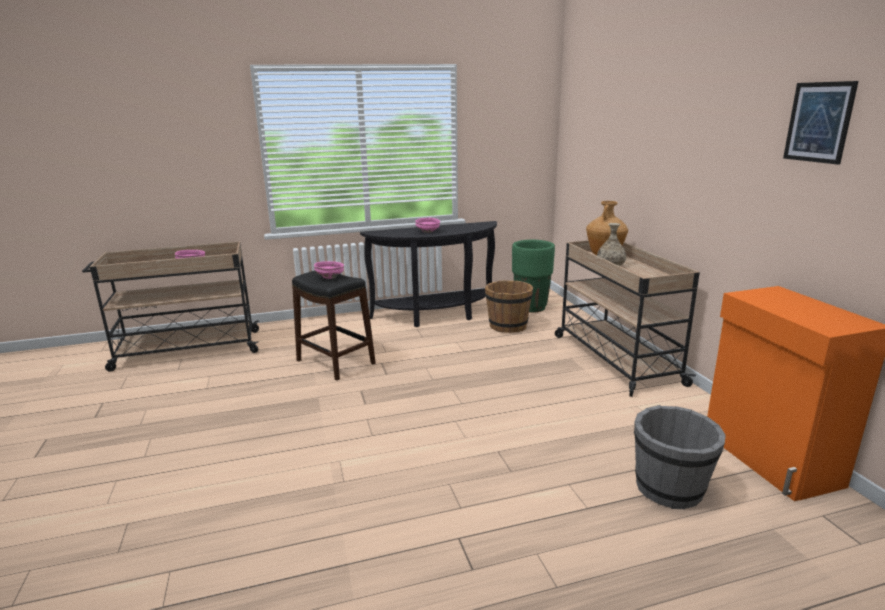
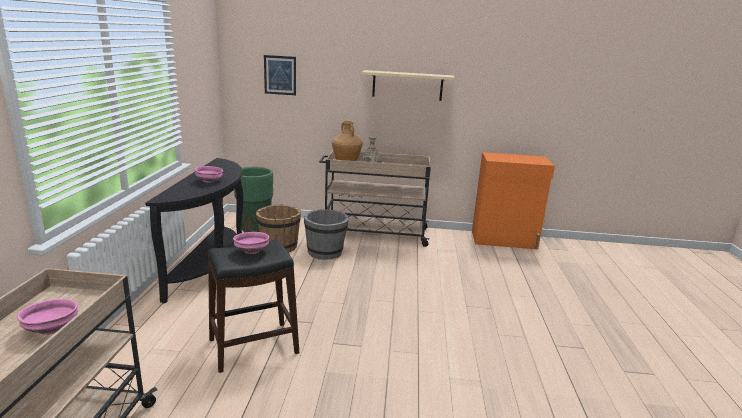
camera: 70 degrees left, 0 degrees up
(670, 489) = (522, 270): grey bucket -> grey bucket (325, 252)
(695, 158) = (407, 85): none -> beige shelf
(818, 122) = (497, 64): picture -> picture (280, 75)

